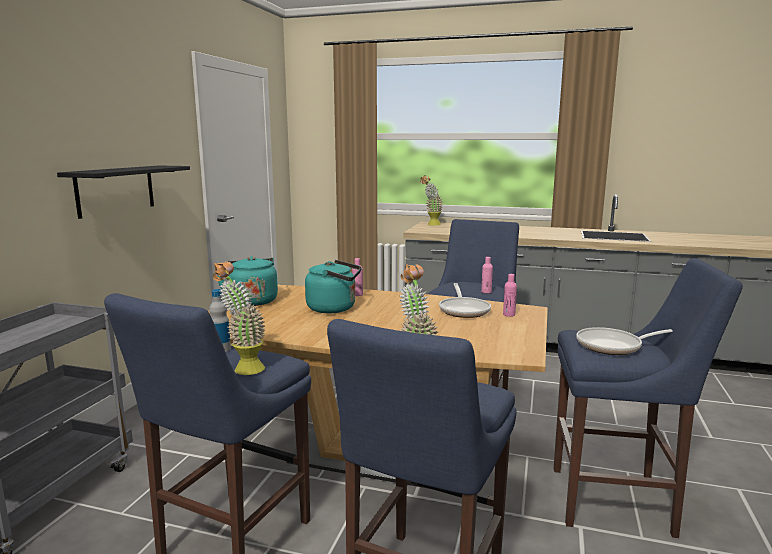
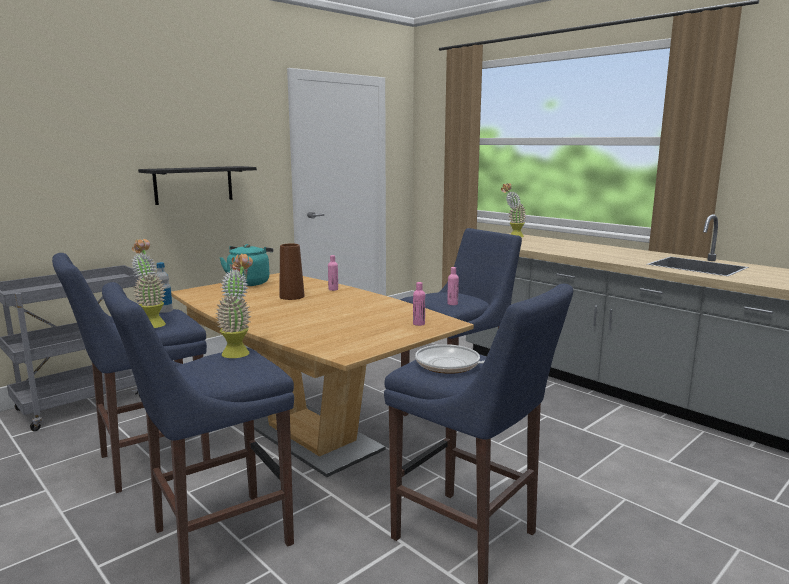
camera: 30 degrees right, 0 degrees up
(334, 308) = (292, 296): turquoise kettle -> brown vase
(464, 310) = (389, 314): frying pan -> none

